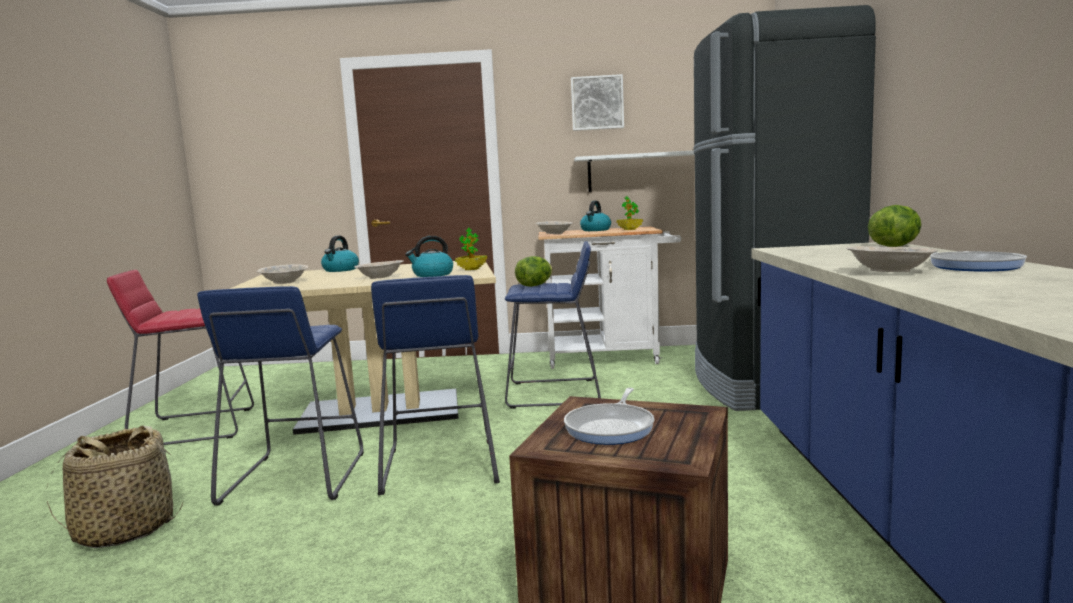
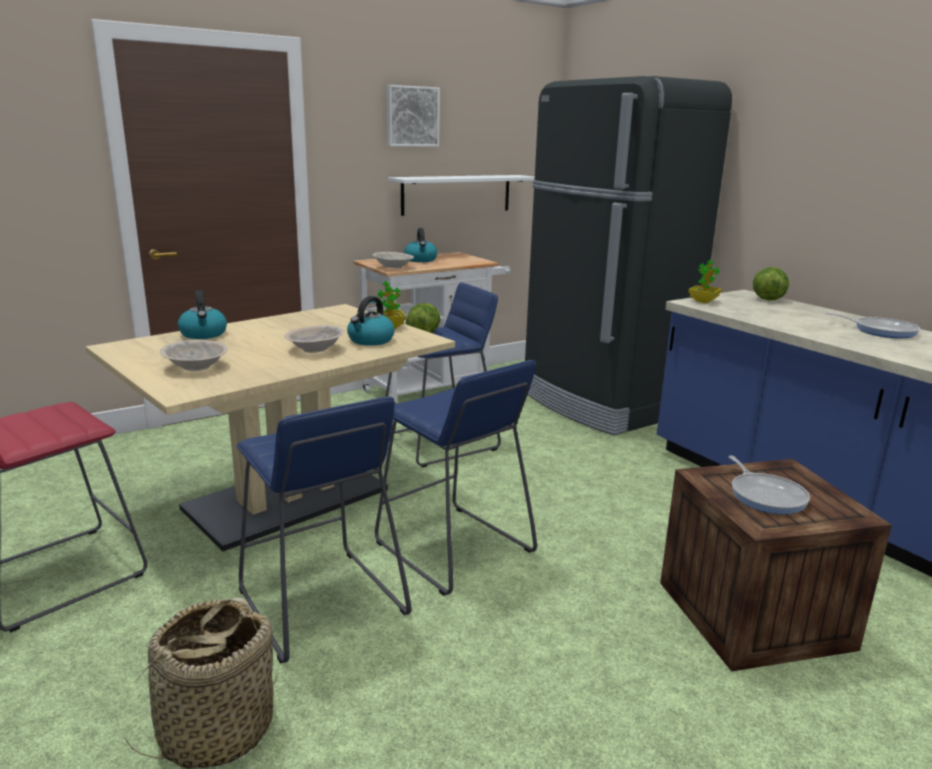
camera: 35 degrees left, 10 degrees up
(629, 229) = (458, 259): potted plant -> potted plant (703, 301)
(889, 272) = (856, 341): beige bowl -> none

